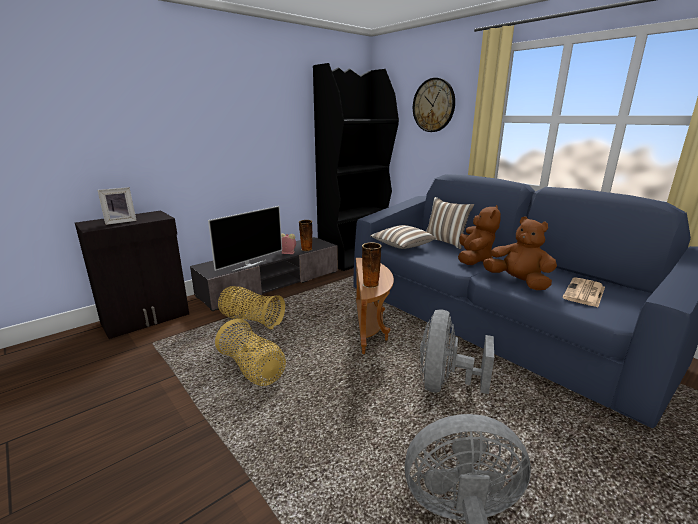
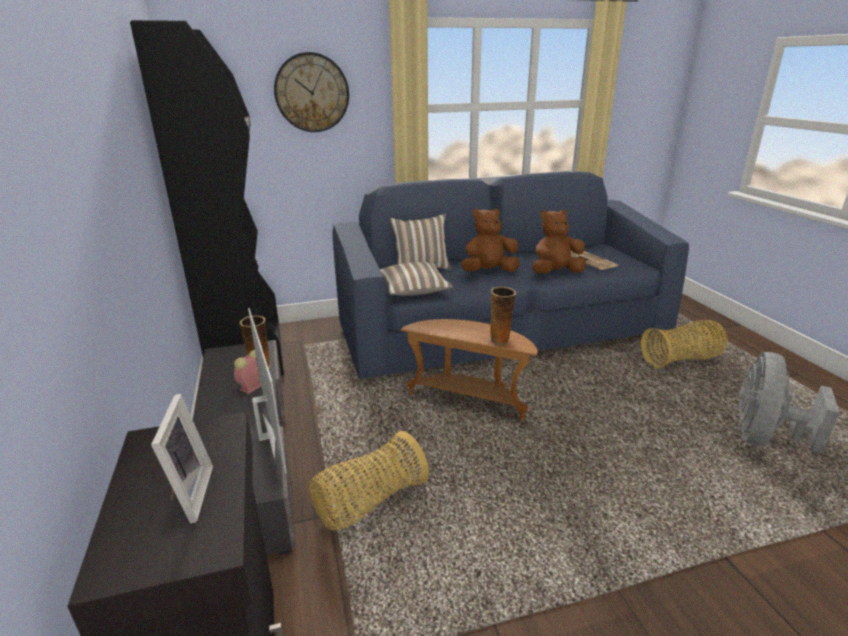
camera: 65 degrees left, 5 degrees up
(252, 369) = (516, 523): basket -> basket (681, 360)
(445, 383) = (594, 388): grey fan -> none
(474, 259) = (488, 272): brown plush toy -> brown plush toy turned 60 degrees counterclockwise

